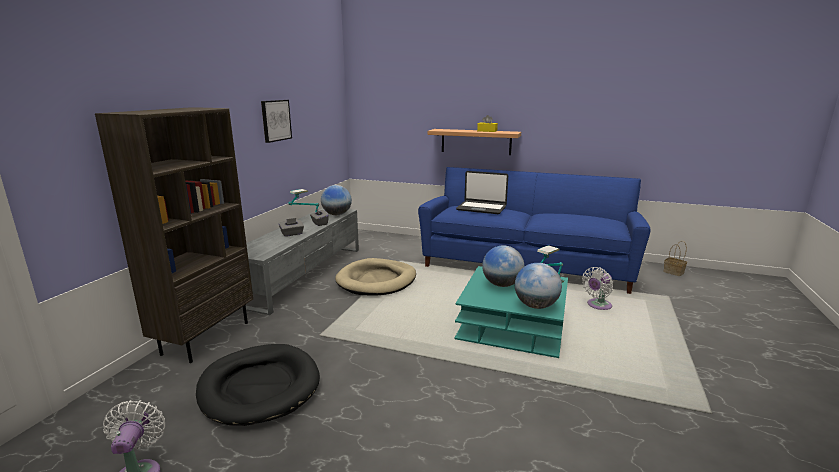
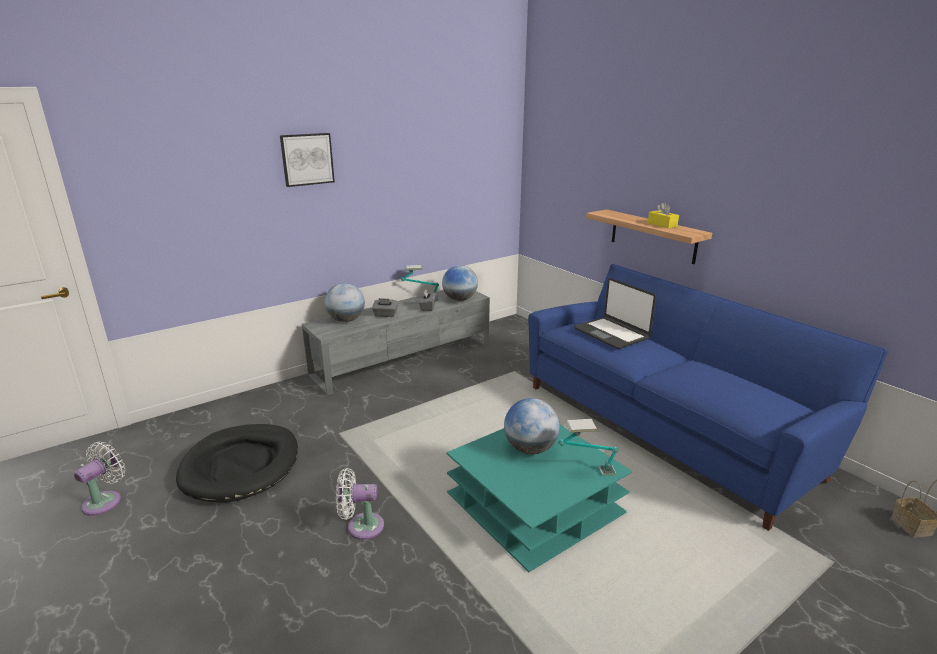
camera: 35 degrees right, 5 degrees up
(206, 337) = (261, 400): brown bookcase -> none
(275, 120) = (394, 187): picture -> picture (307, 159)
(377, 280) = (461, 389): beige dog bed -> none
(536, 306) = (527, 494): globe -> globe (346, 320)
(597, 306) = (686, 527): white fan -> white fan (361, 526)

